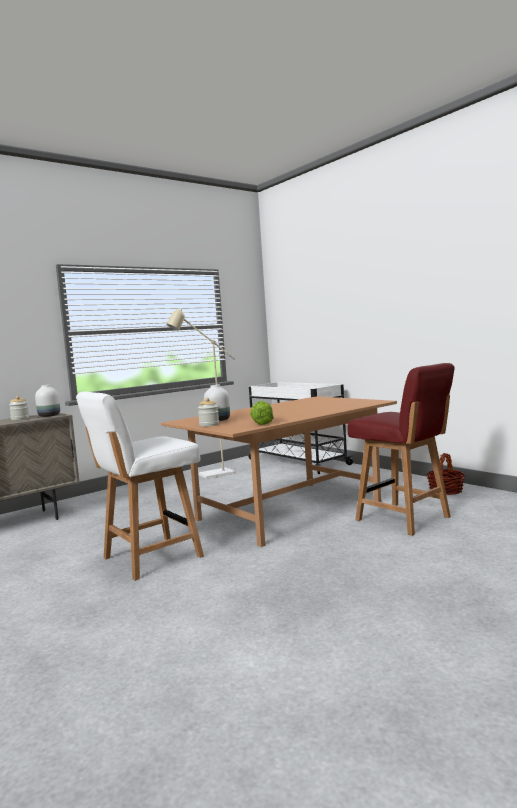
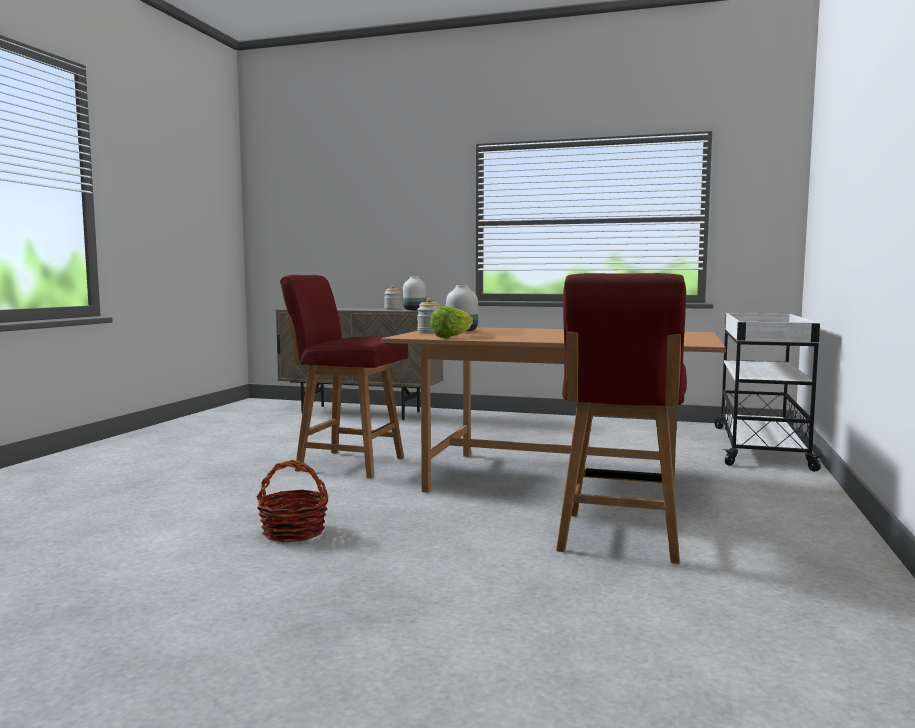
camera: 55 degrees right, 0 degrees up
(150, 558) = (348, 464): white chair -> red chair
(210, 475) = (618, 428): beige floor lamp -> none
(445, 490) = (814, 544): basket -> basket (294, 532)

